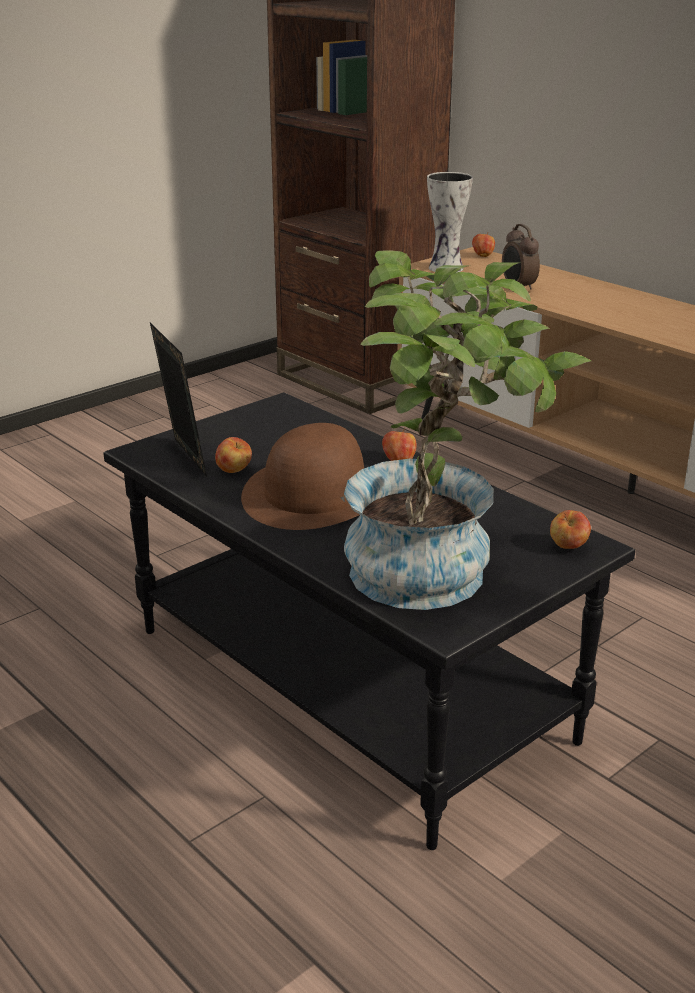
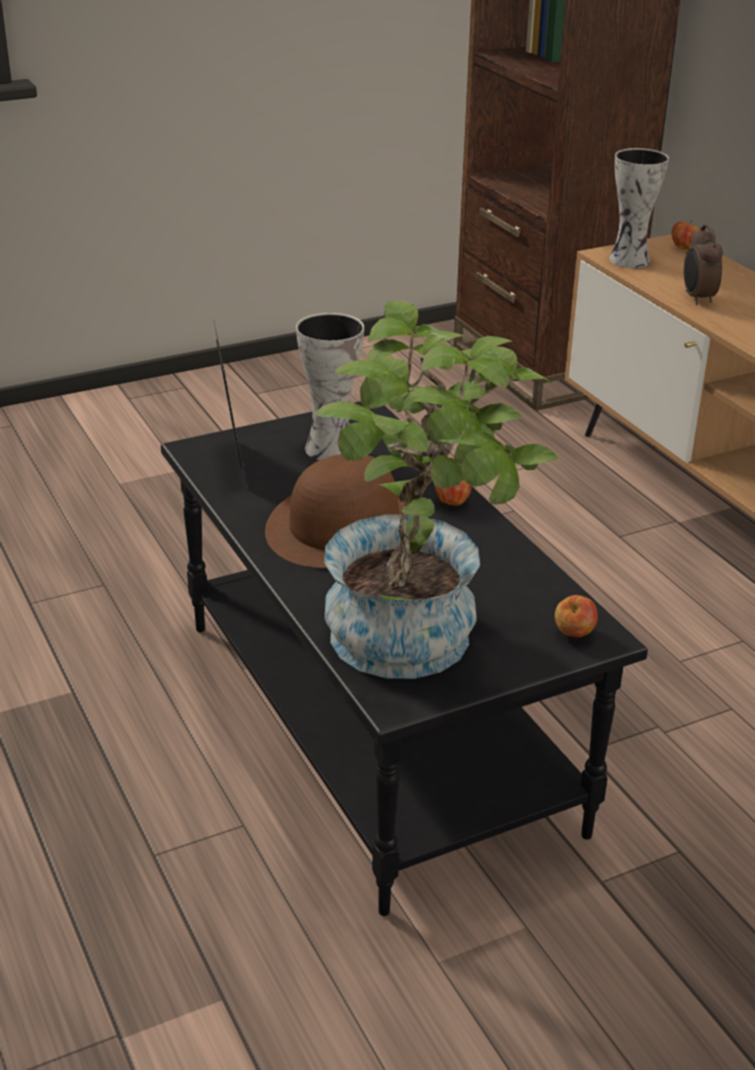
camera: 15 degrees right, 5 degrees up
(234, 471) = (277, 487): apple -> none
(263, 435) = (328, 448): none -> vase

